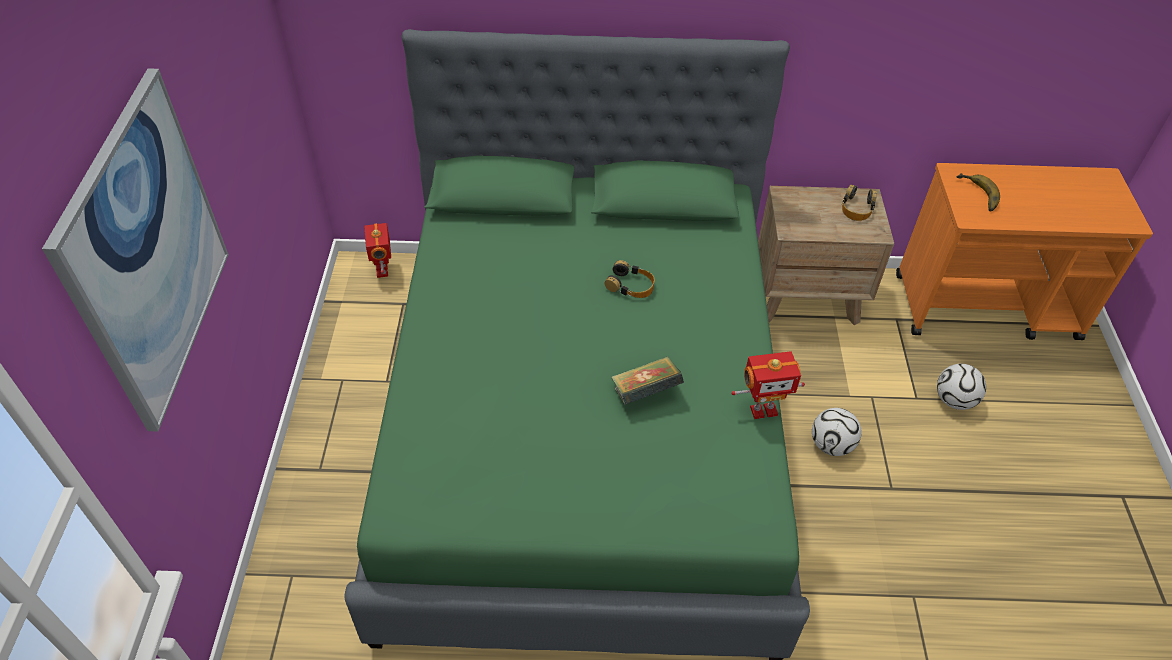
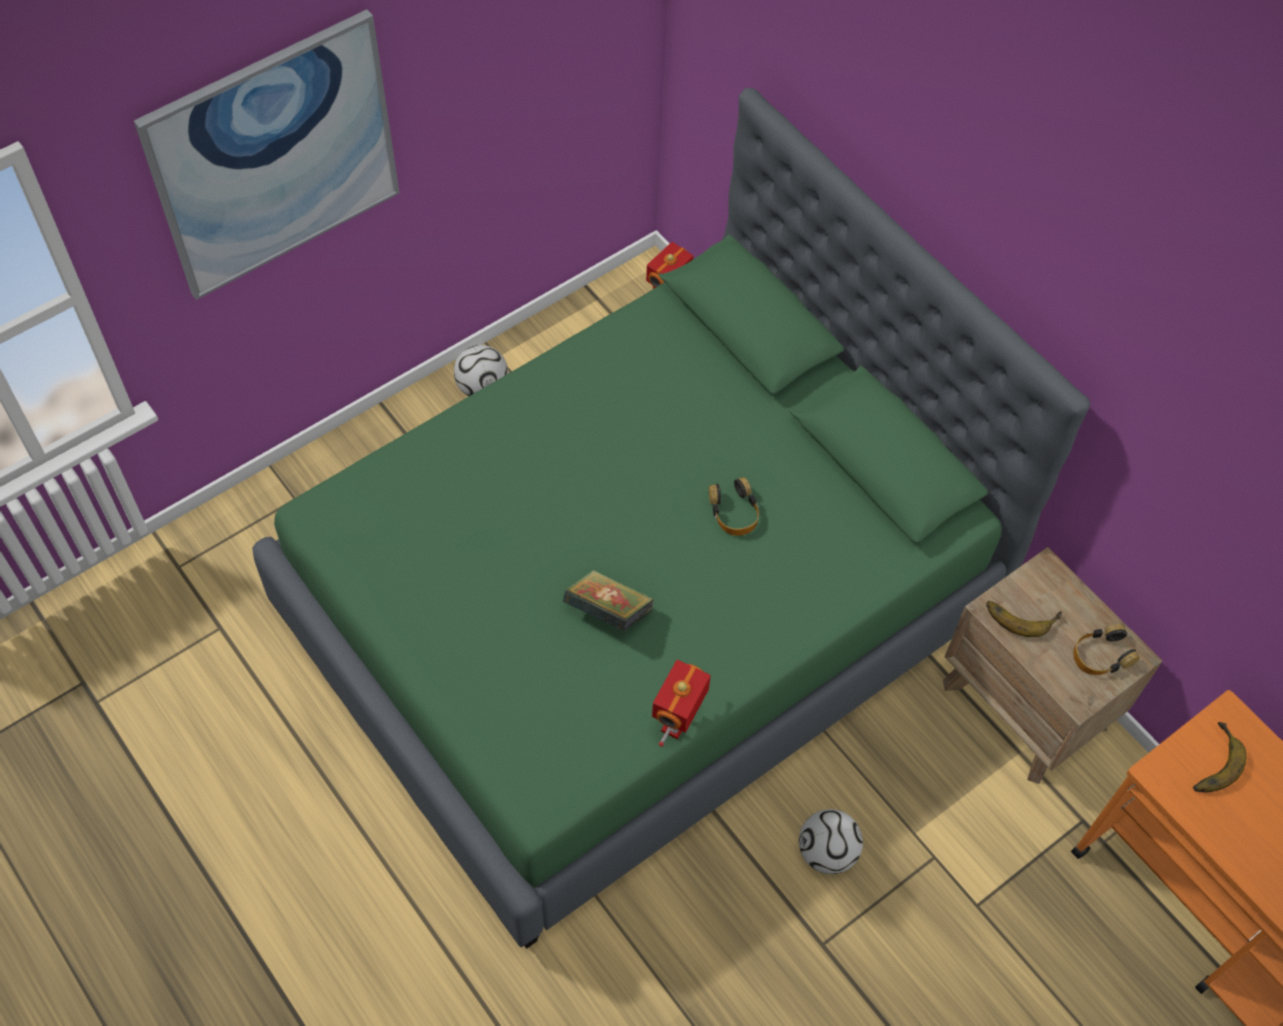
camera: 50 degrees right, 10 degrees up
(763, 409) = (677, 724): toy robot -> toy robot turned 75 degrees clockwise
(804, 221) = (1021, 614): none -> banana
(954, 400) = (1012, 949): football -> football (482, 388)

